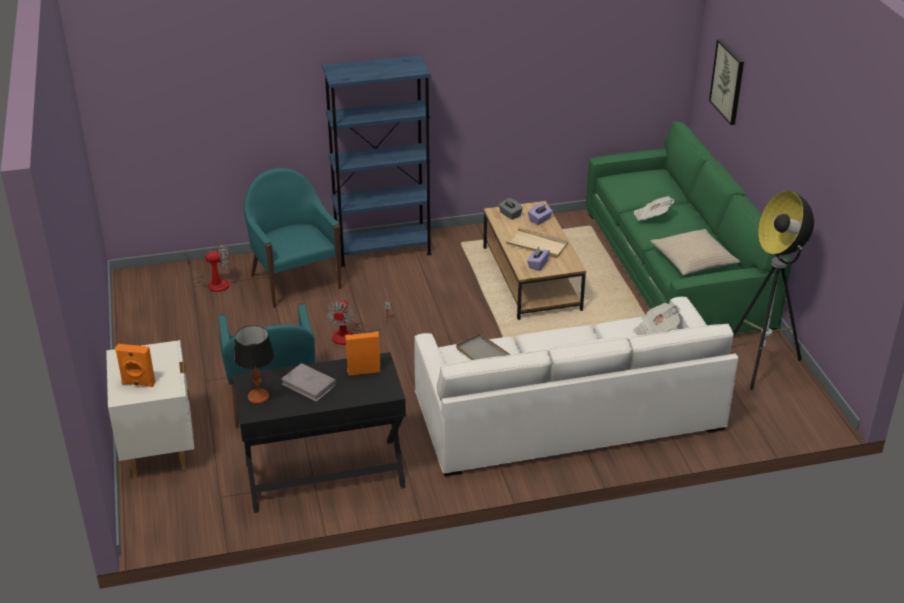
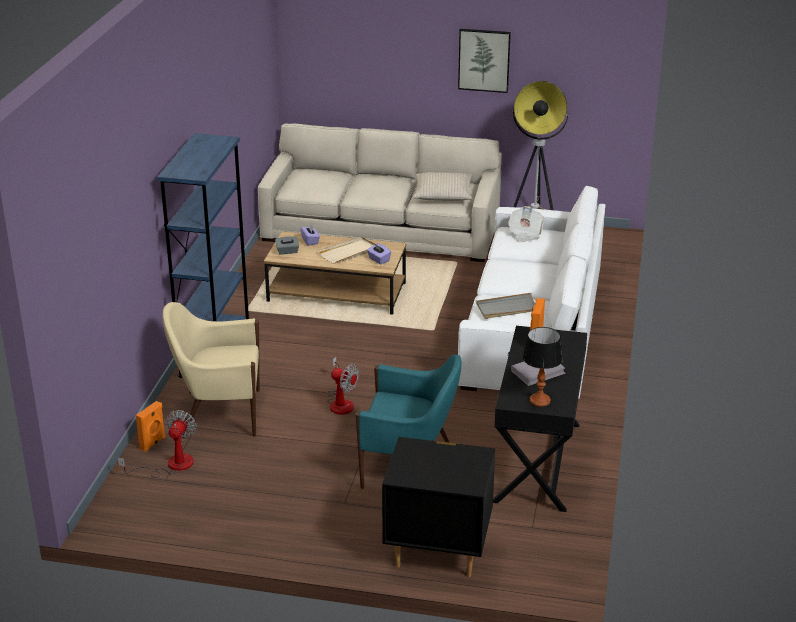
camera: 65 degrees left, 5 degrees down
(138, 384) = (456, 472): orange speaker -> orange speaker (153, 443)
(159, 450) = (438, 553): white nightstand -> black nightstand
(295, 281) = (219, 414): turquoise armchair -> beige armchair
(651, 217) = (366, 192): newspaper -> none
(675, 268) = (382, 229): green sofa -> beige sofa
(728, 81) = (343, 59): picture -> picture (484, 60)

